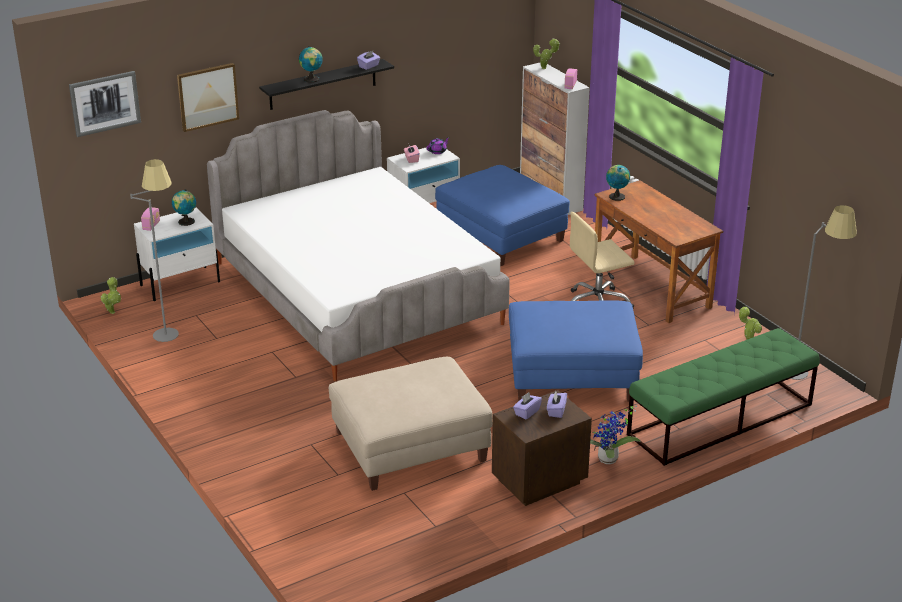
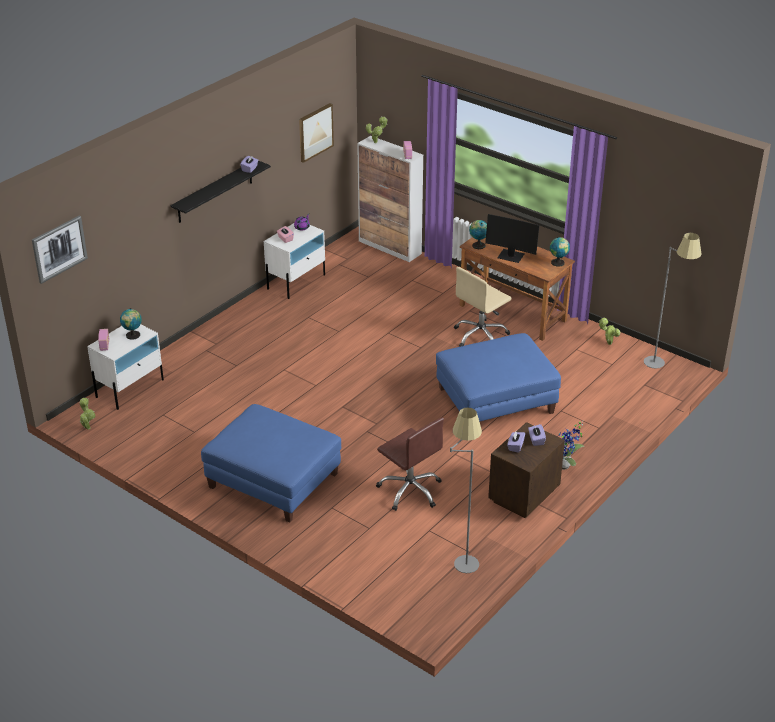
camera: 20 degrees left, 5 degrees up
(168, 328) = (147, 432): grey floor lamp -> grey floor lamp (463, 556)
(207, 96) = (134, 223): picture -> picture (315, 132)
(312, 80) = (211, 190): globe -> globe (558, 263)
(357, 293) = (286, 365): bed -> none
(410, 446) = (410, 490): beige ottoman -> brown office chair
(500, 235) = (370, 289): blue ottoman -> blue ottoman (273, 480)
(647, 214) = (511, 256): none -> monitor
(720, 420) = (623, 413): green bench -> none

